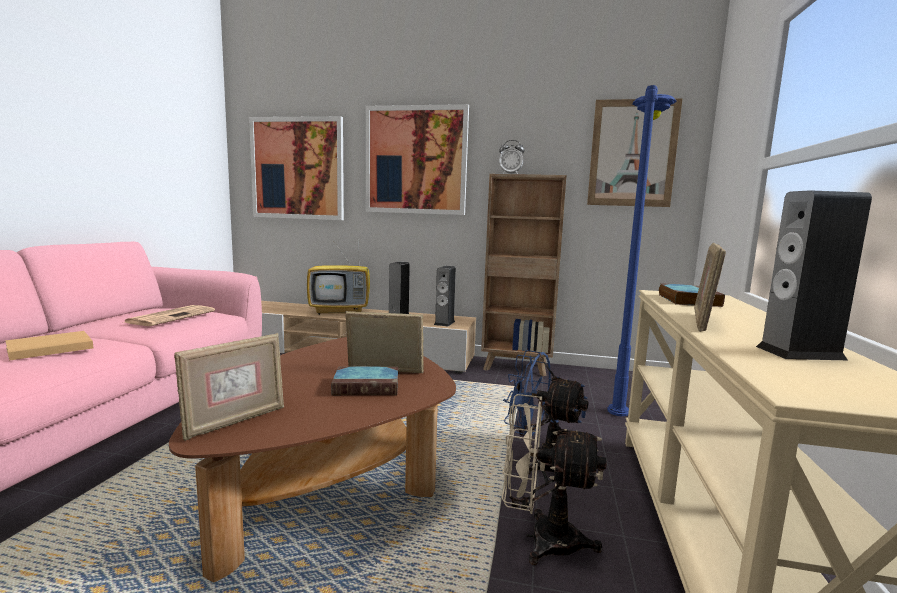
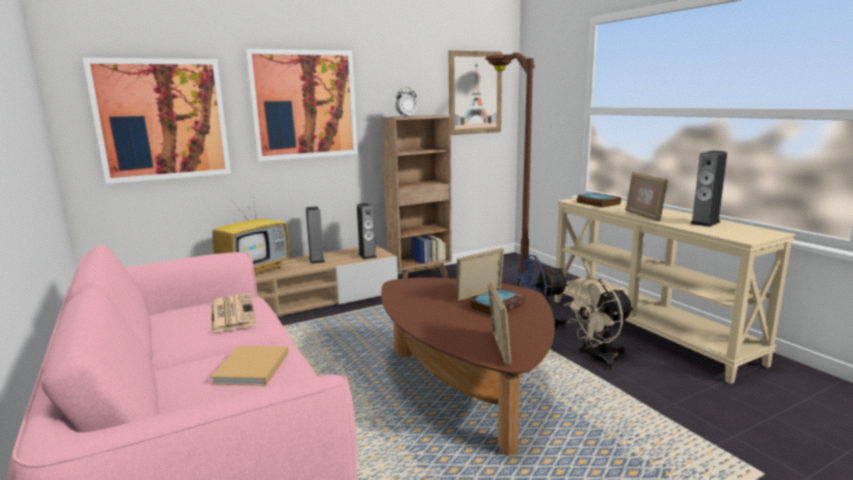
camera: 40 degrees left, 5 degrees up
(623, 390) = (504, 271): blue floor lamp -> brown floor lamp

